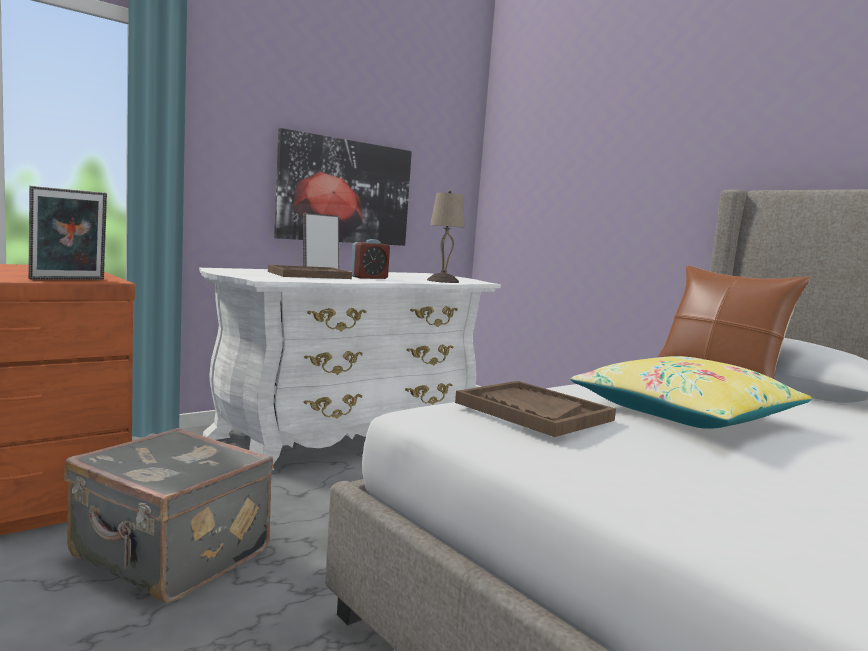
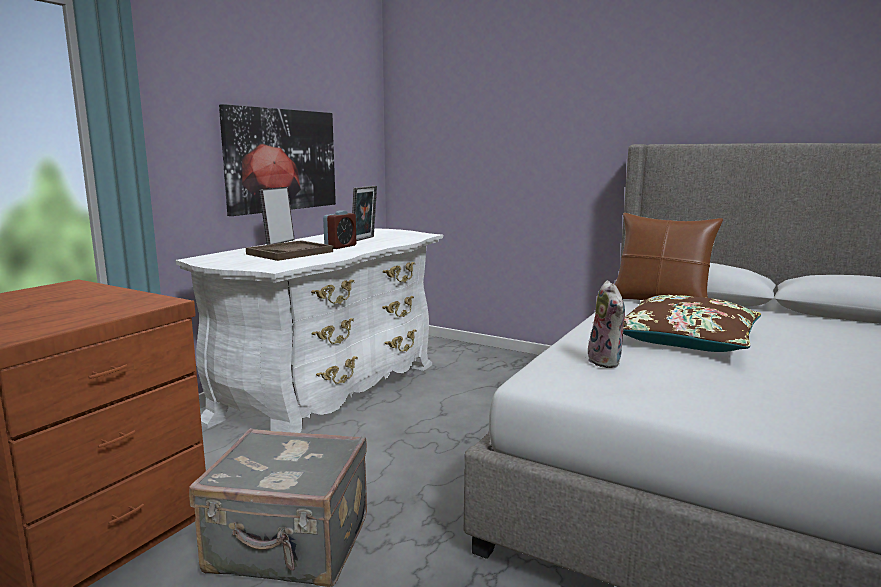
camera: 20 degrees left, 5 degrees up
(68, 279) = (128, 308): picture frame -> picture frame (364, 239)
(443, 281) = (399, 239): beige table lamp -> none
(532, 411) = (607, 362): brown tray -> plush toy
(685, 414) = (686, 340): yellow pillow -> brown pillow

